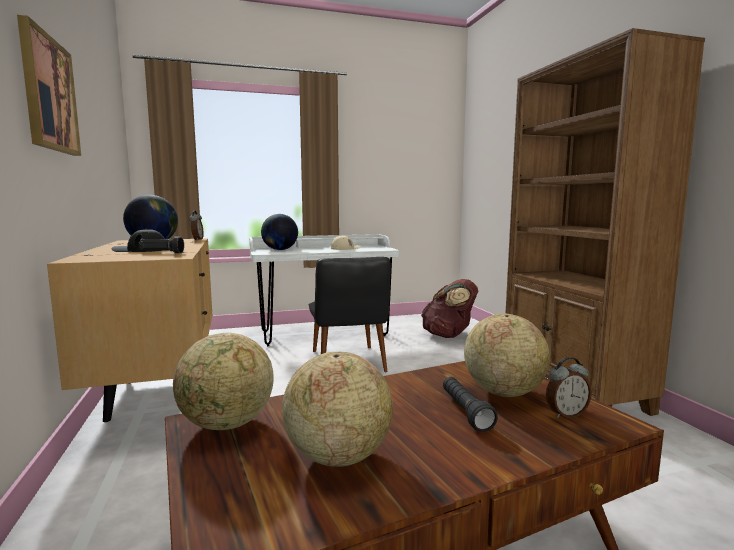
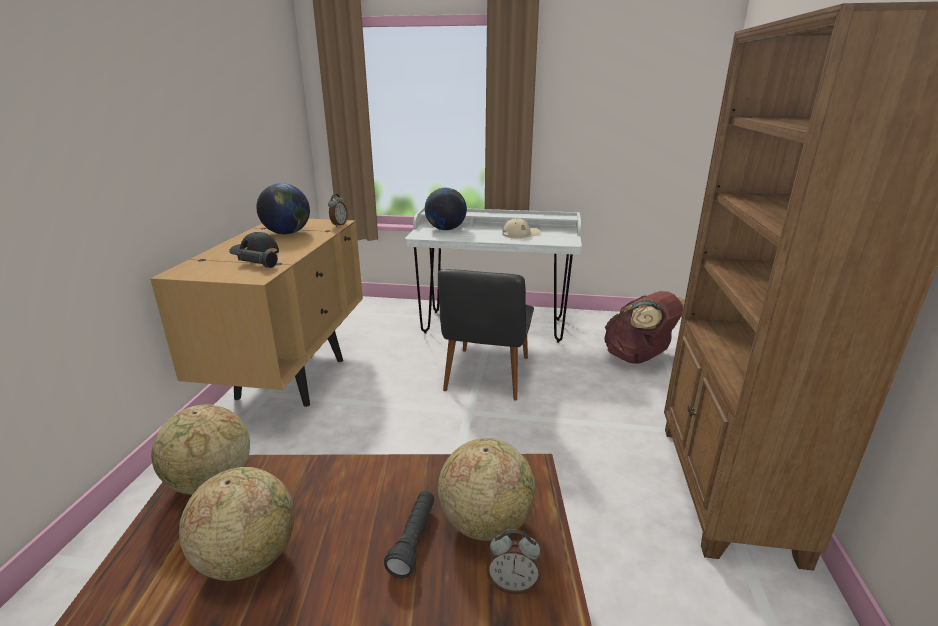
camera: 25 degrees right, 15 degrees up
(48, 94) = (155, 103): picture -> none

